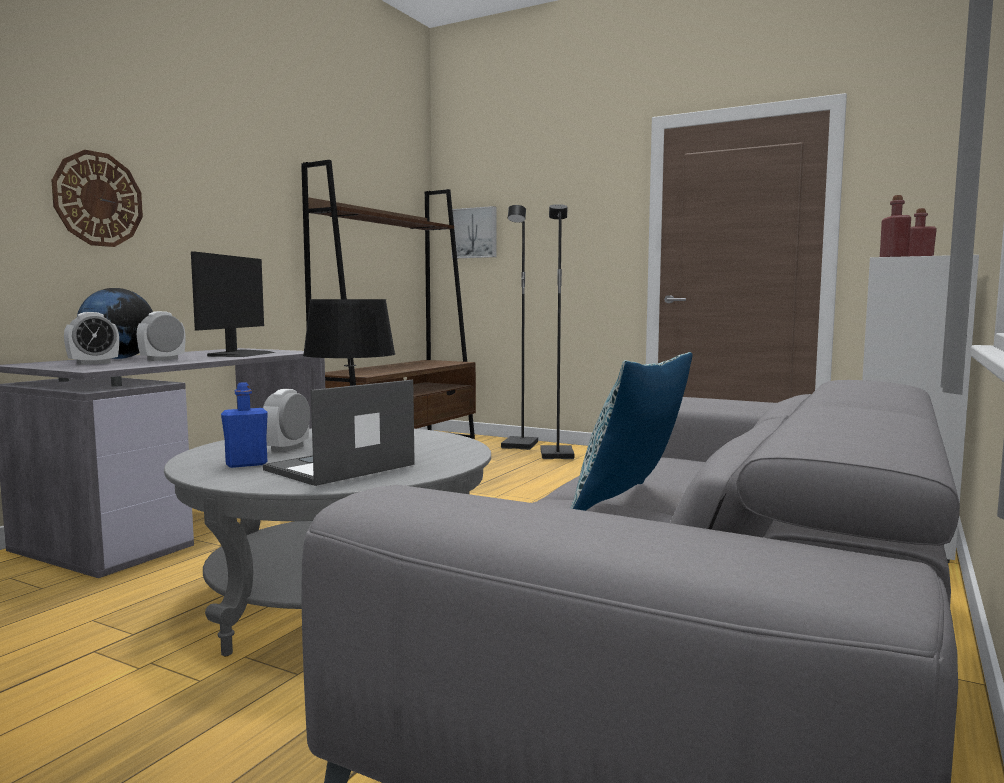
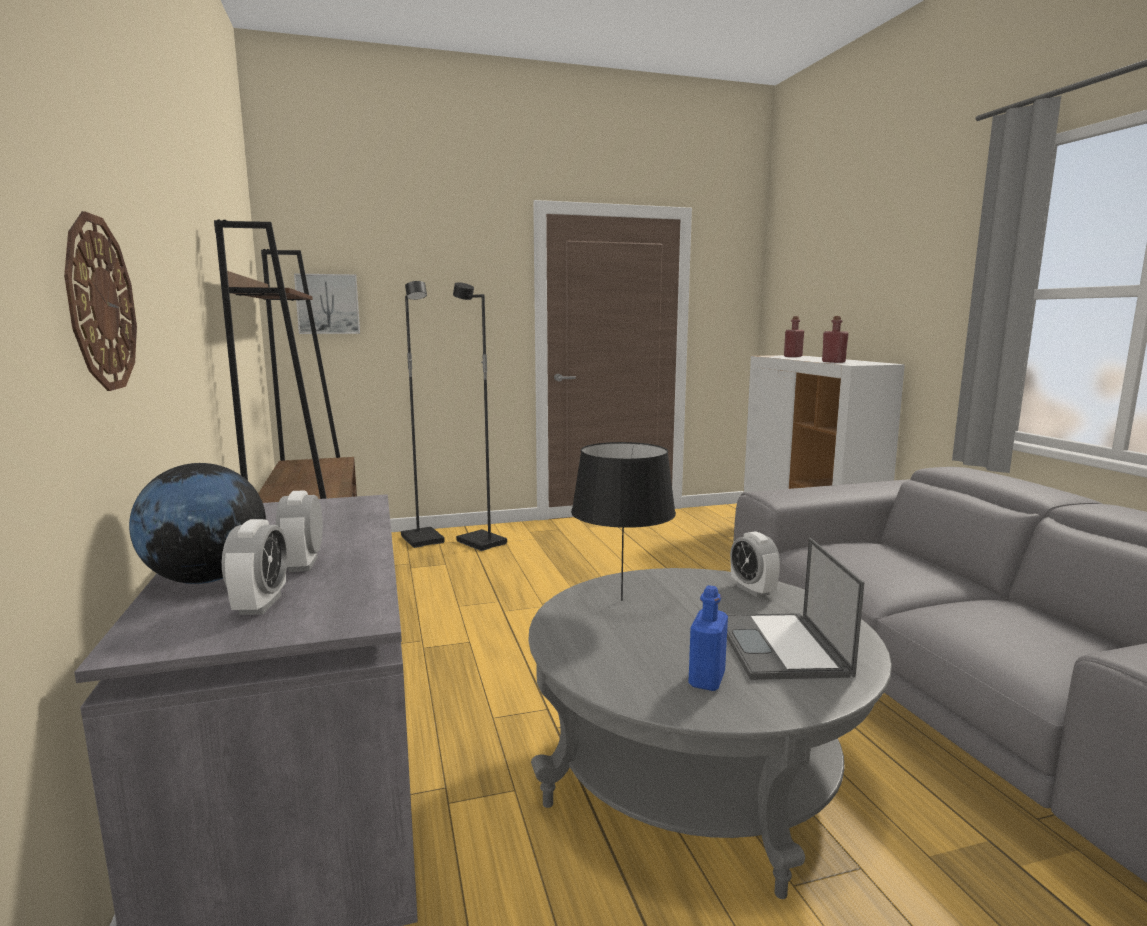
camera: 45 degrees left, 5 degrees up
(241, 354) = (326, 523): monitor -> none
(287, 448) = (648, 641): alarm clock -> alarm clock (752, 590)
(630, 503) = (969, 600): pillow -> none

